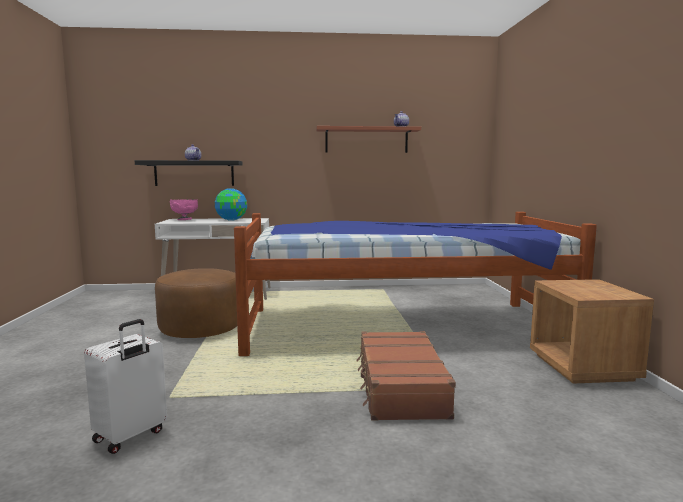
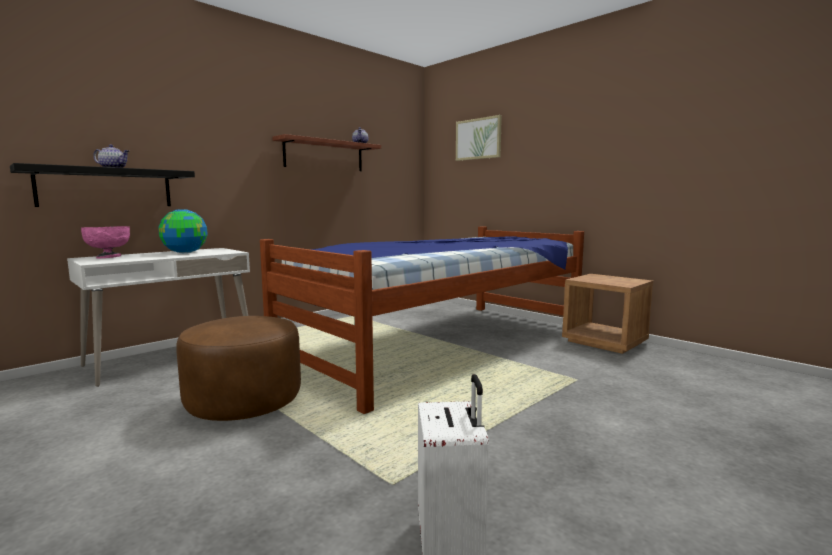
camera: 40 degrees left, 0 degrees up
(400, 387) = (549, 391): brown suitcase -> none
(527, 112) = (478, 139): none -> picture

